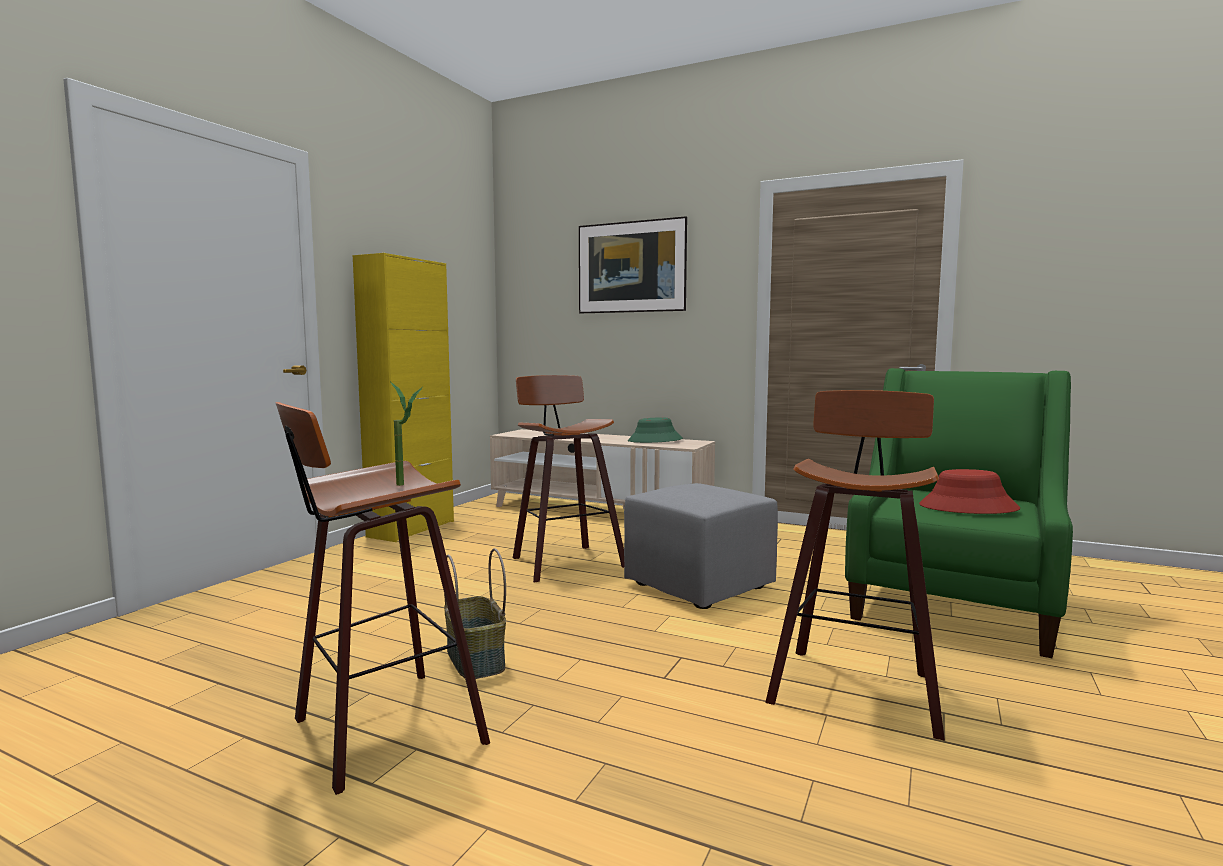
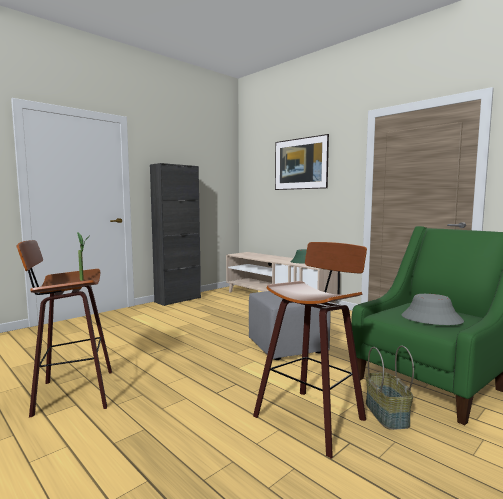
camera: 20 degrees right, 0 degrees up
(411, 529) = (178, 300): yellow cabinet -> black cabinet
(474, 659) = (140, 368): basket -> basket (385, 414)
(564, 562) = (231, 325): stool -> none
(968, 508) = (431, 319): red hat -> grey hat

